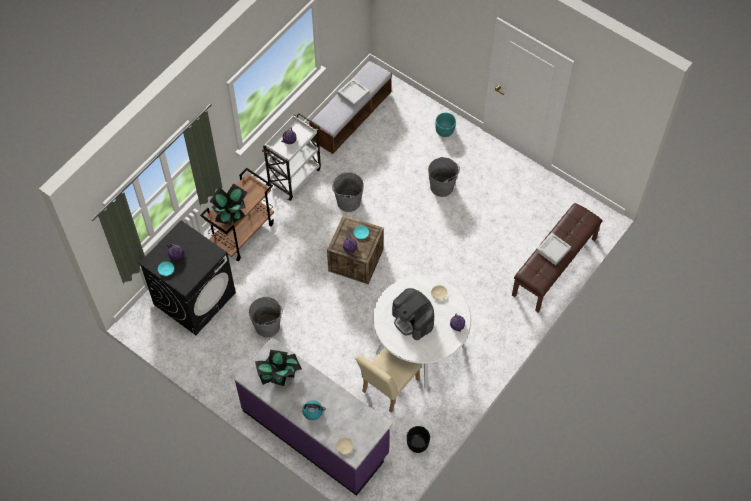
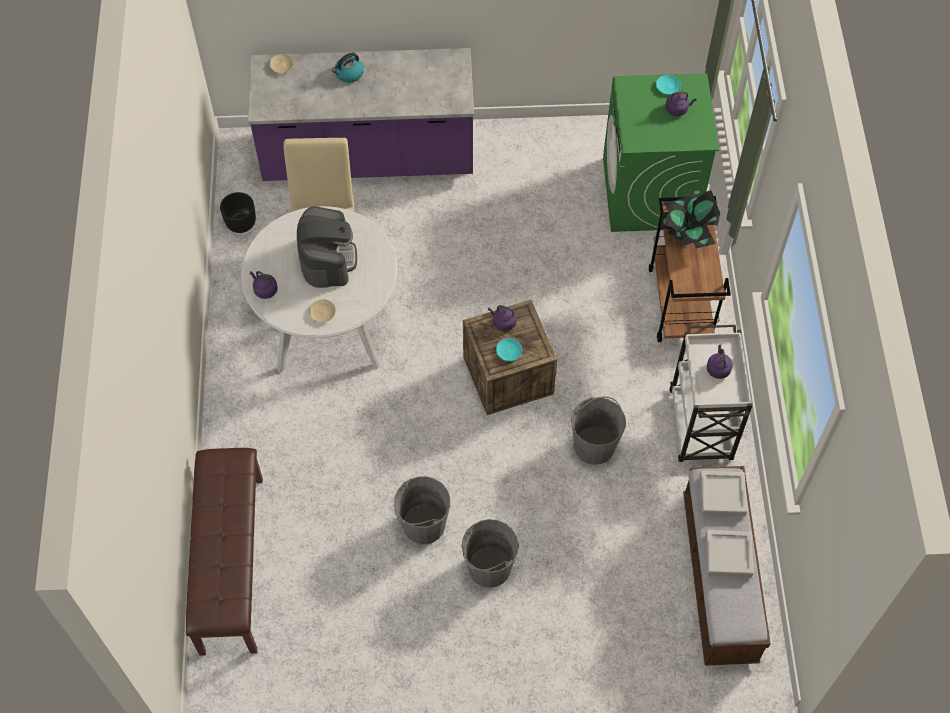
camera: 140 degrees right, 0 degrees up
(195, 298) = (649, 193): black washing machine -> green washing machine
(267, 326) = (534, 223): grey bucket -> grey bucket (423, 524)
(279, 374) = (424, 84): potted plant -> none
(413, 320) = (327, 258): coffee machine -> coffee machine turned 75 degrees clockwise
(444, 131) = (566, 666): turquoise planter -> none
(553, 250) = (225, 521): grey tray -> grey tray (722, 495)

